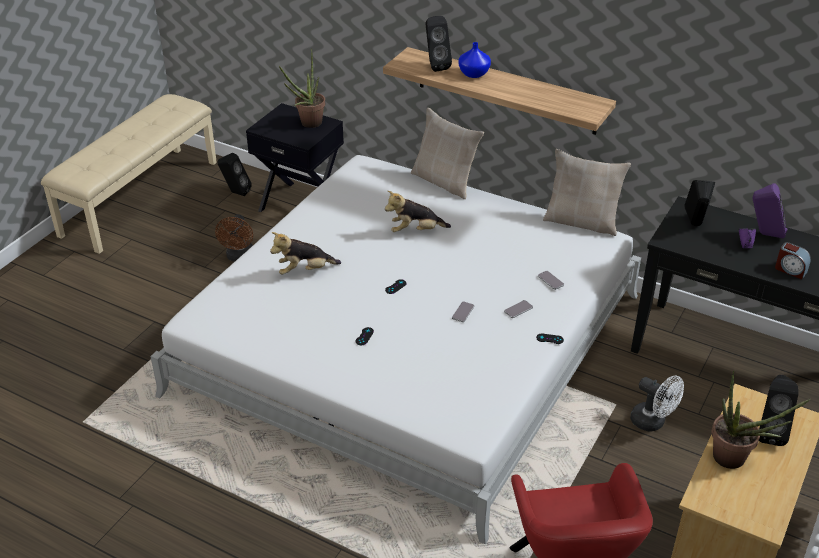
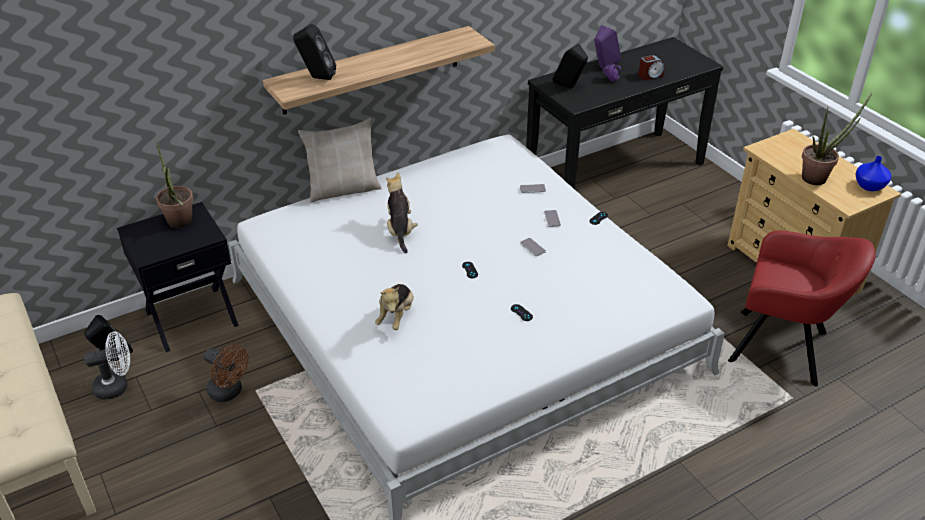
camera: 60 degrees left, 0 degrees up
(415, 231) = (400, 231): plush toy -> plush toy turned 150 degrees clockwise
(473, 74) = (354, 66): blue vase -> blue vase (870, 186)
(582, 221) = (473, 145): beige pillow -> none
(653, 422) = (646, 238): white fan -> white fan (117, 386)
(770, 432) = (798, 154): black speaker -> none

